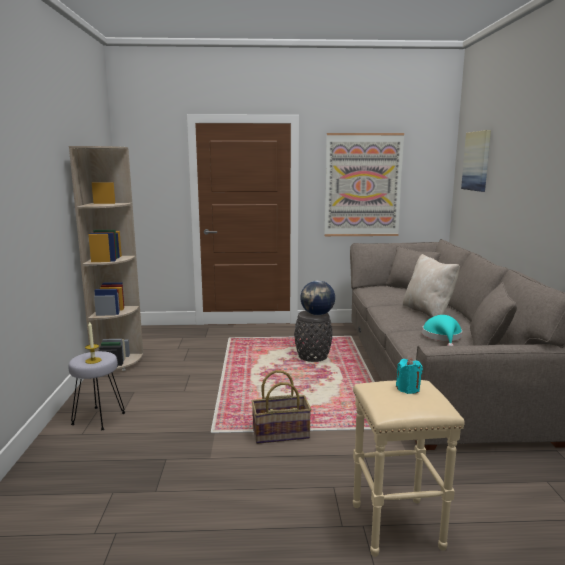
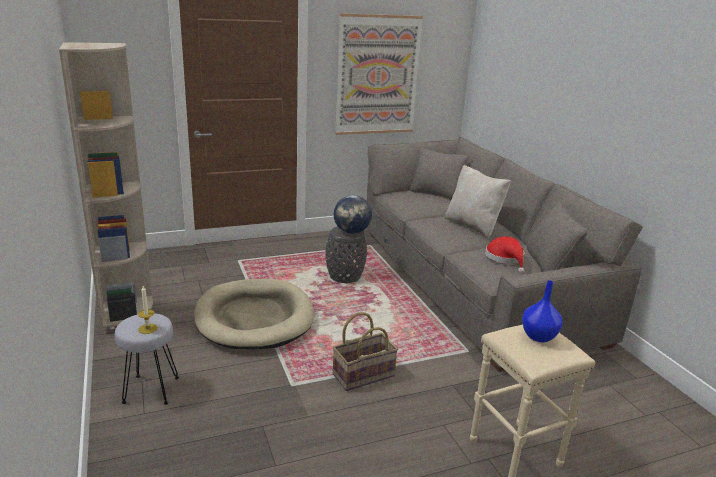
camera: 20 degrees left, 10 degrees up
(214, 378) = (254, 318): none -> beige dog bed
(408, 389) = (539, 336): turquoise candle -> blue vase
(442, 337) = (505, 258): turquoise hat -> red hat
(477, 161) = (503, 56): picture -> none

